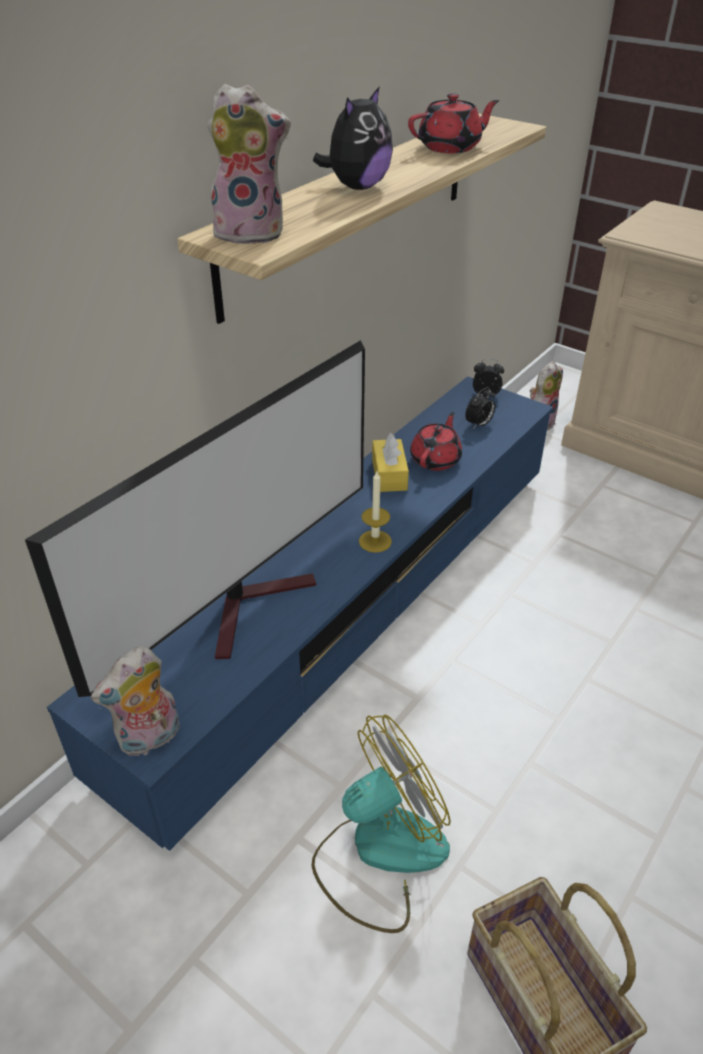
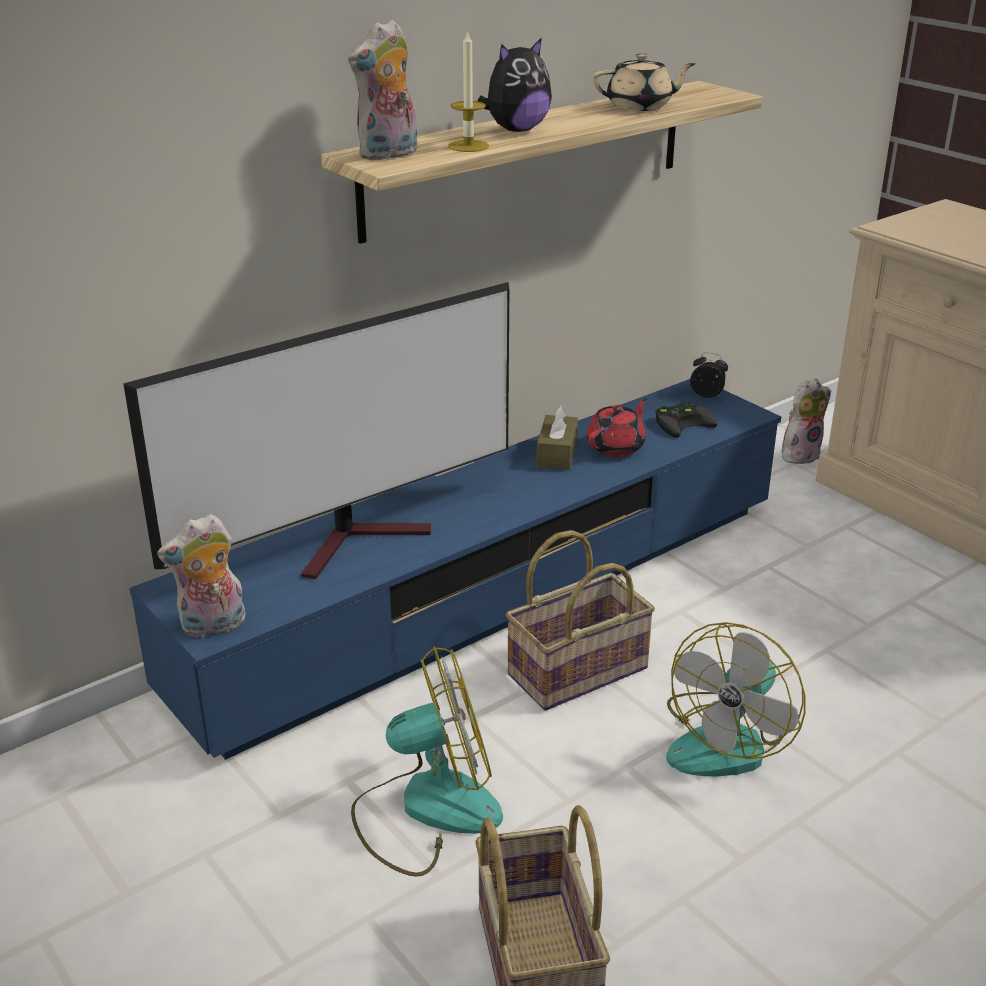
camera: 15 degrees right, 10 degrees down
(252, 233) = (389, 155): plush toy -> plush toy turned 120 degrees clockwise
(375, 541) = (511, 508): candle -> candle (468, 146)
(389, 474) = (557, 453): yellow tissue box -> brown tissue box
(450, 670) = (577, 670): none -> basket
(451, 147) = (640, 106): red teapot -> beige teapot
(479, 424) = (683, 422): alarm clock -> black game controller
(598, 717) = (727, 740): none -> fan

